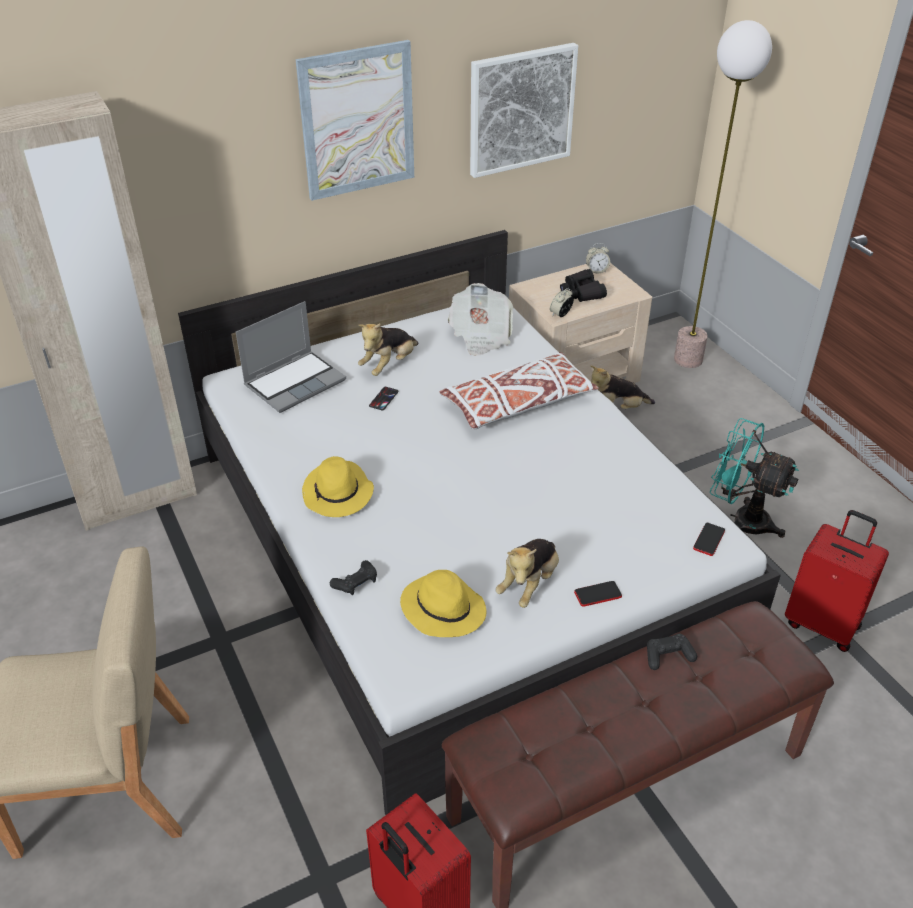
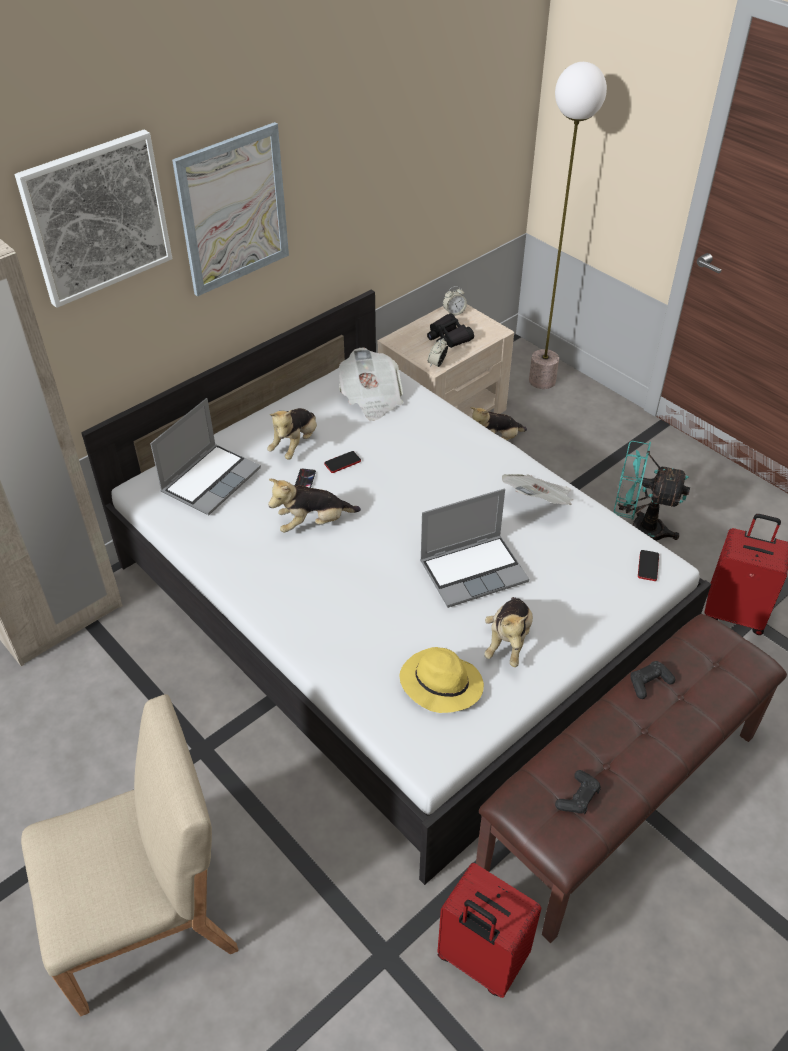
camera: 15 degrees left, 5 degrees up
(338, 494) = (298, 588): yellow hat -> none
(355, 583) = (350, 675): black game controller -> black game controller (578, 797)
(377, 438) = (313, 523): none -> plush toy
(518, 404) = (432, 463): white pillow -> none
(520, 510) = (474, 570): none -> laptop
(521, 109) = (377, 172): picture -> picture (97, 218)
(597, 594) = (571, 639): phone -> phone (342, 462)
(614, 459) = (538, 503): none -> newspaper

